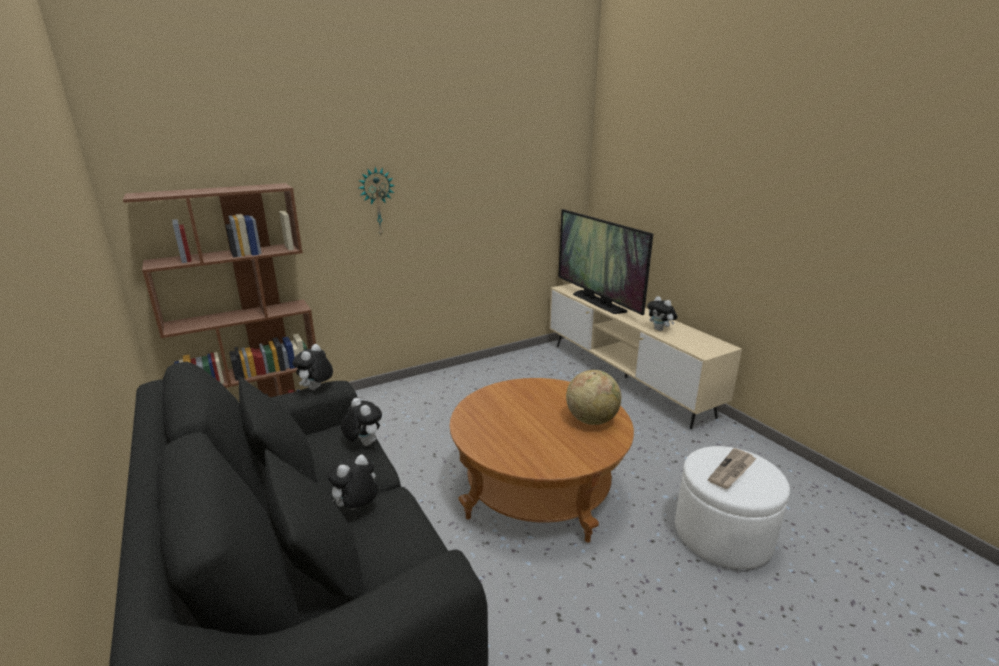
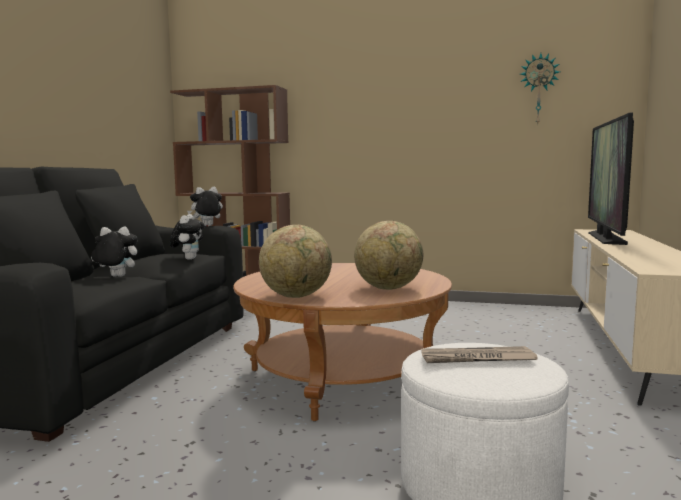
camera: 45 degrees right, 15 degrees down
(377, 201) = (363, 109): wall clock -> wall clock (538, 89)
(566, 461) = (296, 296): none -> globe
(660, 329) = (639, 255): plush toy -> none

